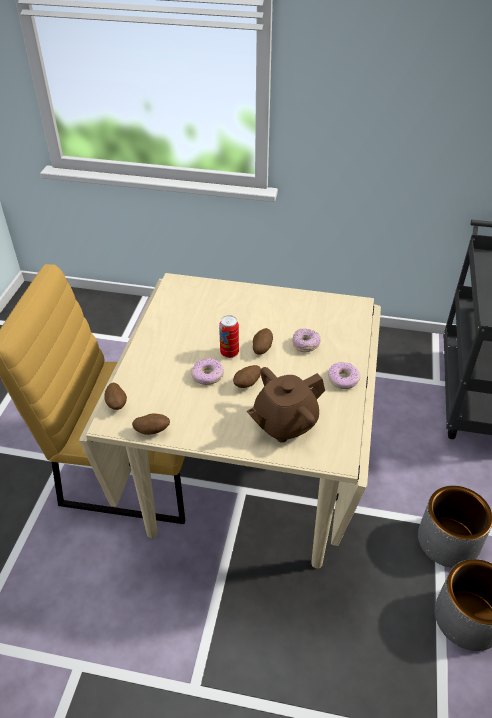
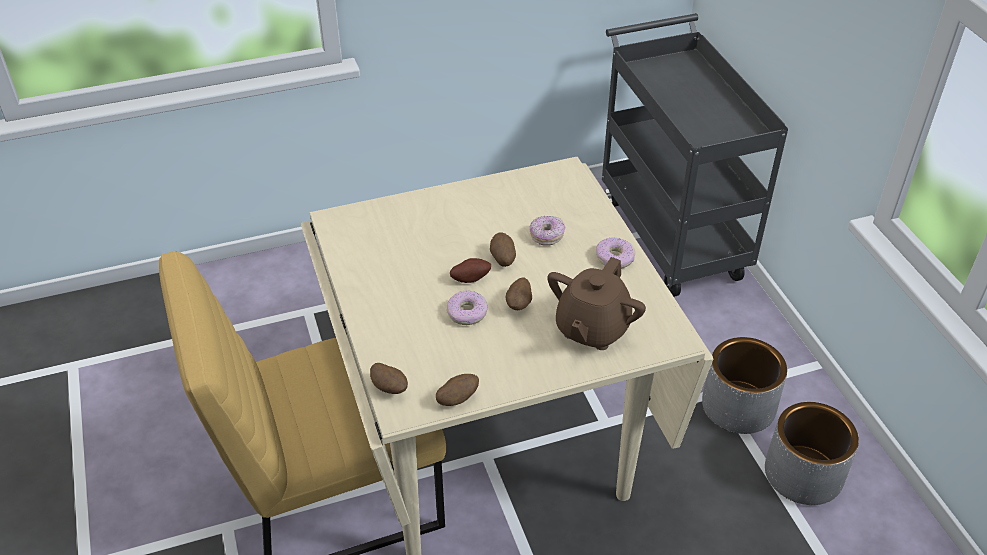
camera: 30 degrees left, 0 degrees up
(229, 353) = (470, 278): can -> potato

